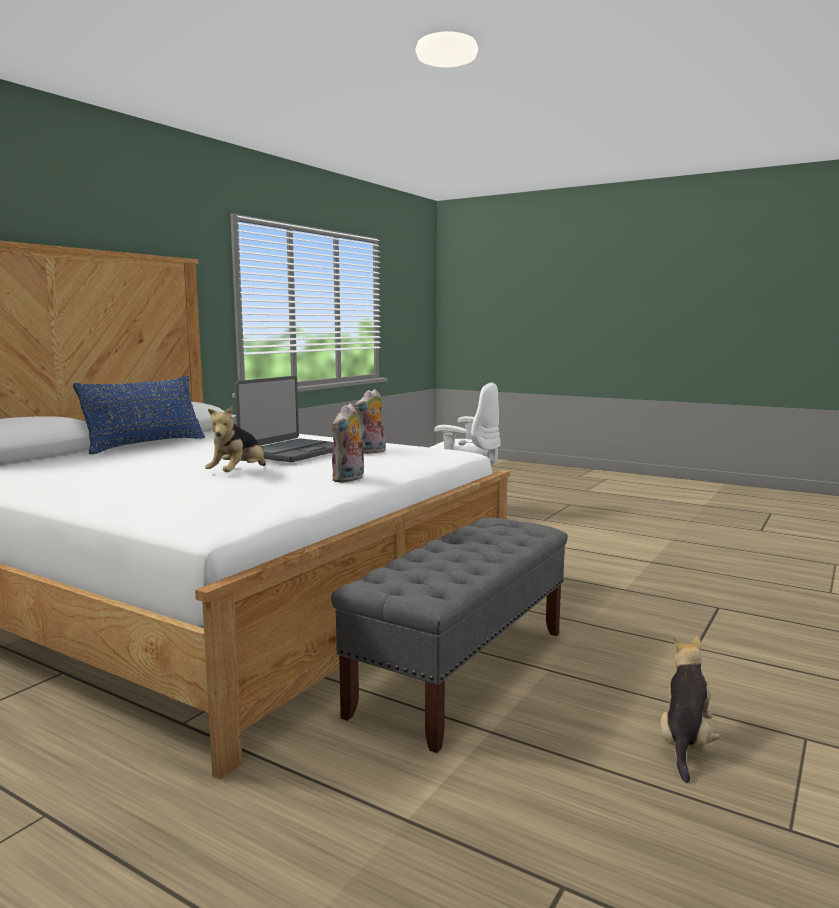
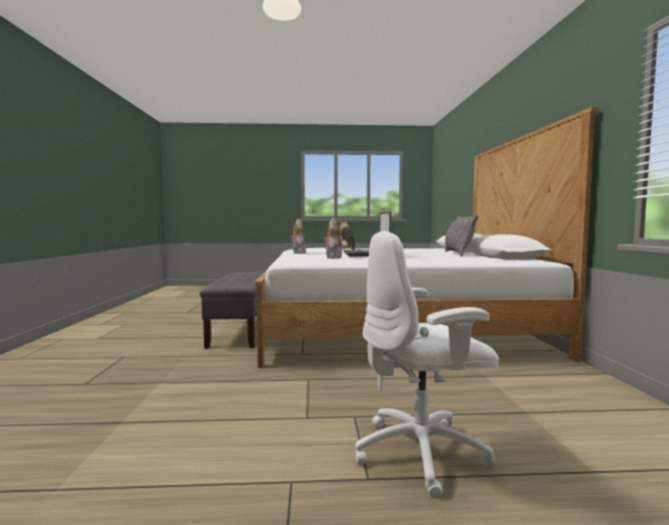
camera: 145 degrees right, 5 degrees down
(145, 445) = (458, 254): blue pillow -> grey pillow
(685, 743) = (148, 330): plush toy -> none

